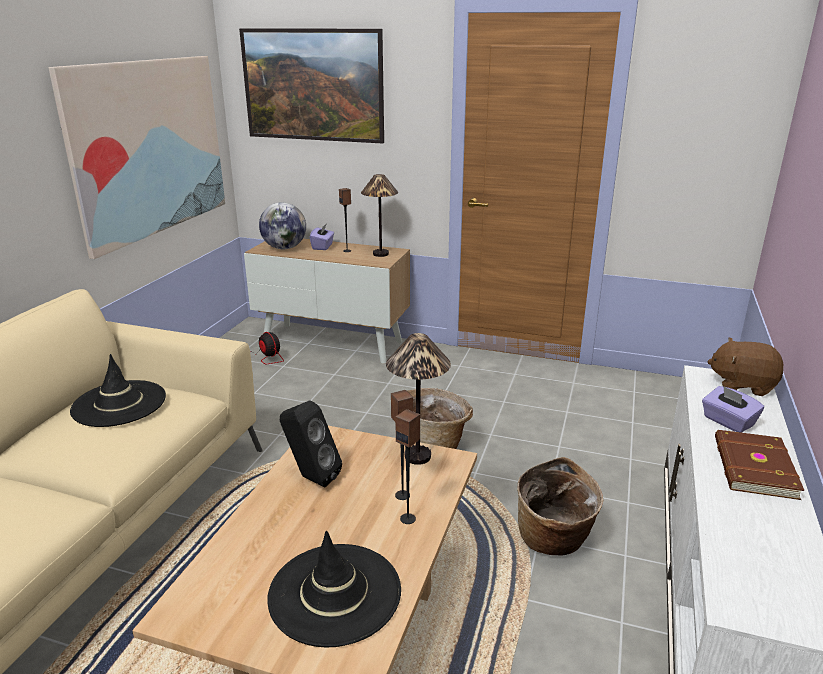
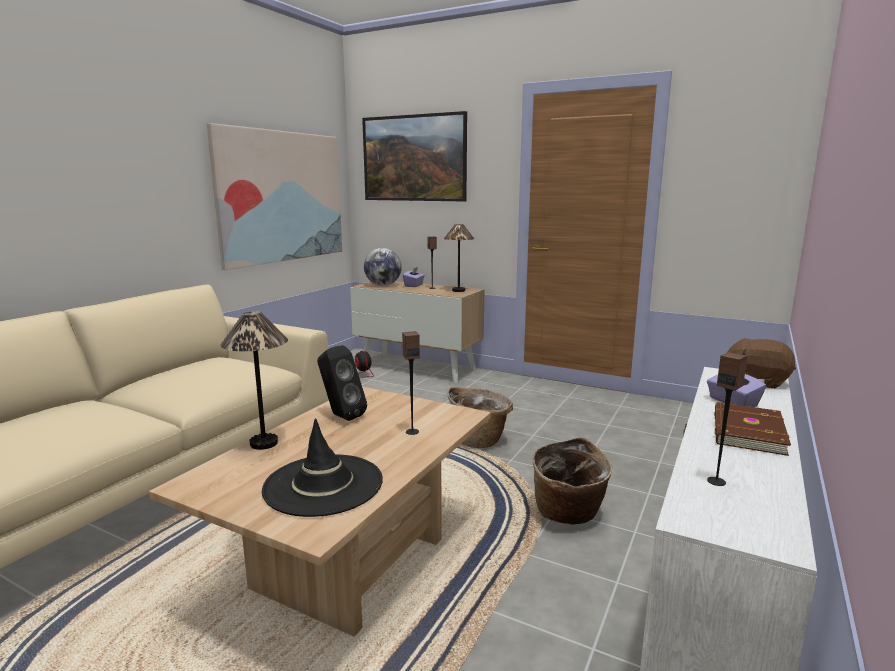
camera: 10 degrees right, 10 degrees down
(119, 404) = (214, 365): black hat -> none
(408, 518) = (410, 446): speaker -> speaker (716, 481)
(418, 456) = (437, 410): table lamp -> table lamp (264, 443)

